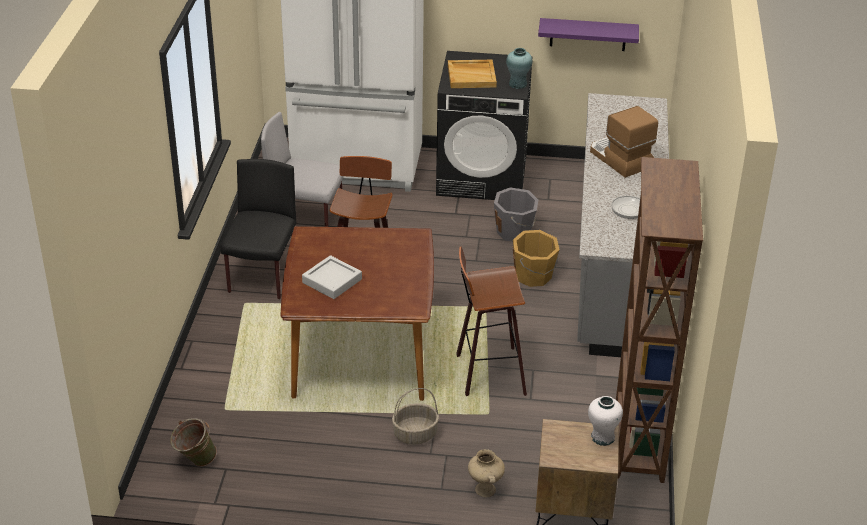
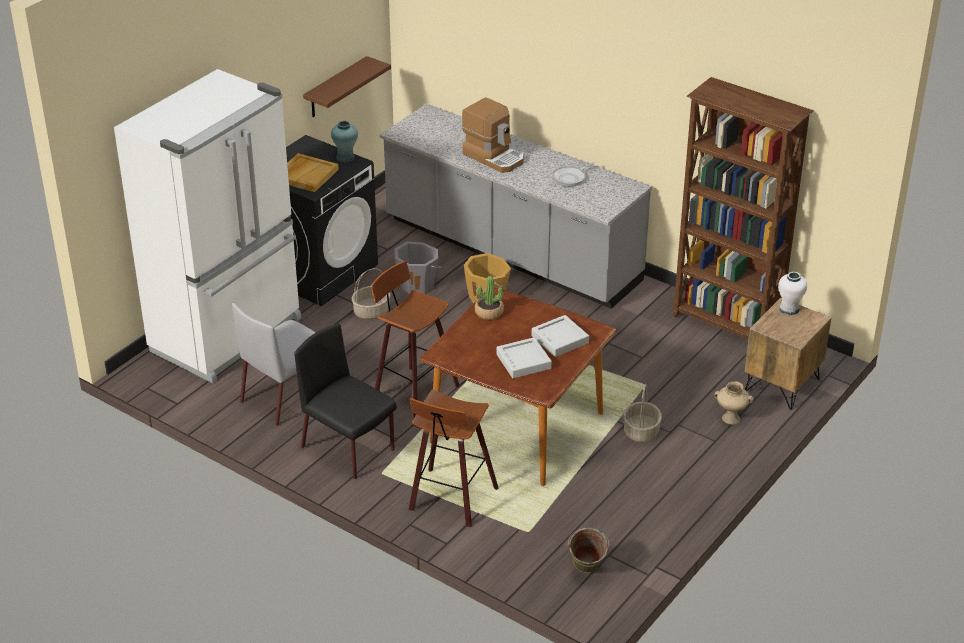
camera: 60 degrees left, 0 degrees up
(382, 291) = (560, 339): none -> grey tray
(389, 240) = (489, 312): none -> potted plant
(451, 223) = (371, 312): none -> basket
(488, 373) = (594, 367): stool -> stool (451, 500)
(588, 34) = (336, 88): purple shelf -> brown shelf
(619, 159) = (494, 157): coffee machine -> coffee machine turned 135 degrees counterclockwise

